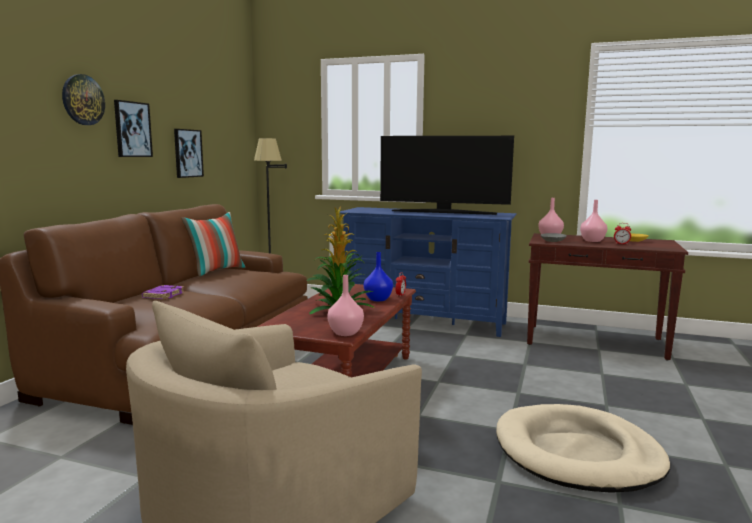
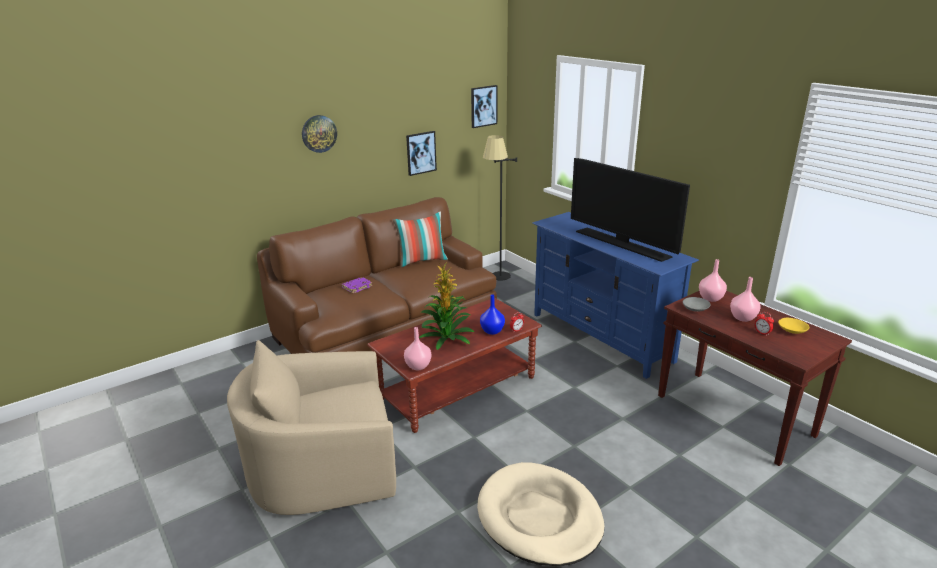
camera: 35 degrees right, 15 degrees up
(132, 129) = (363, 145): picture -> picture (483, 106)

